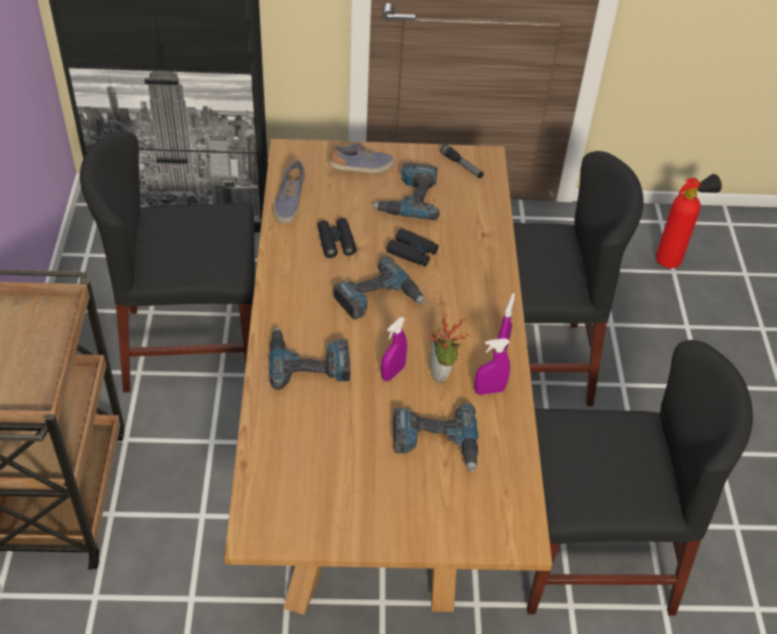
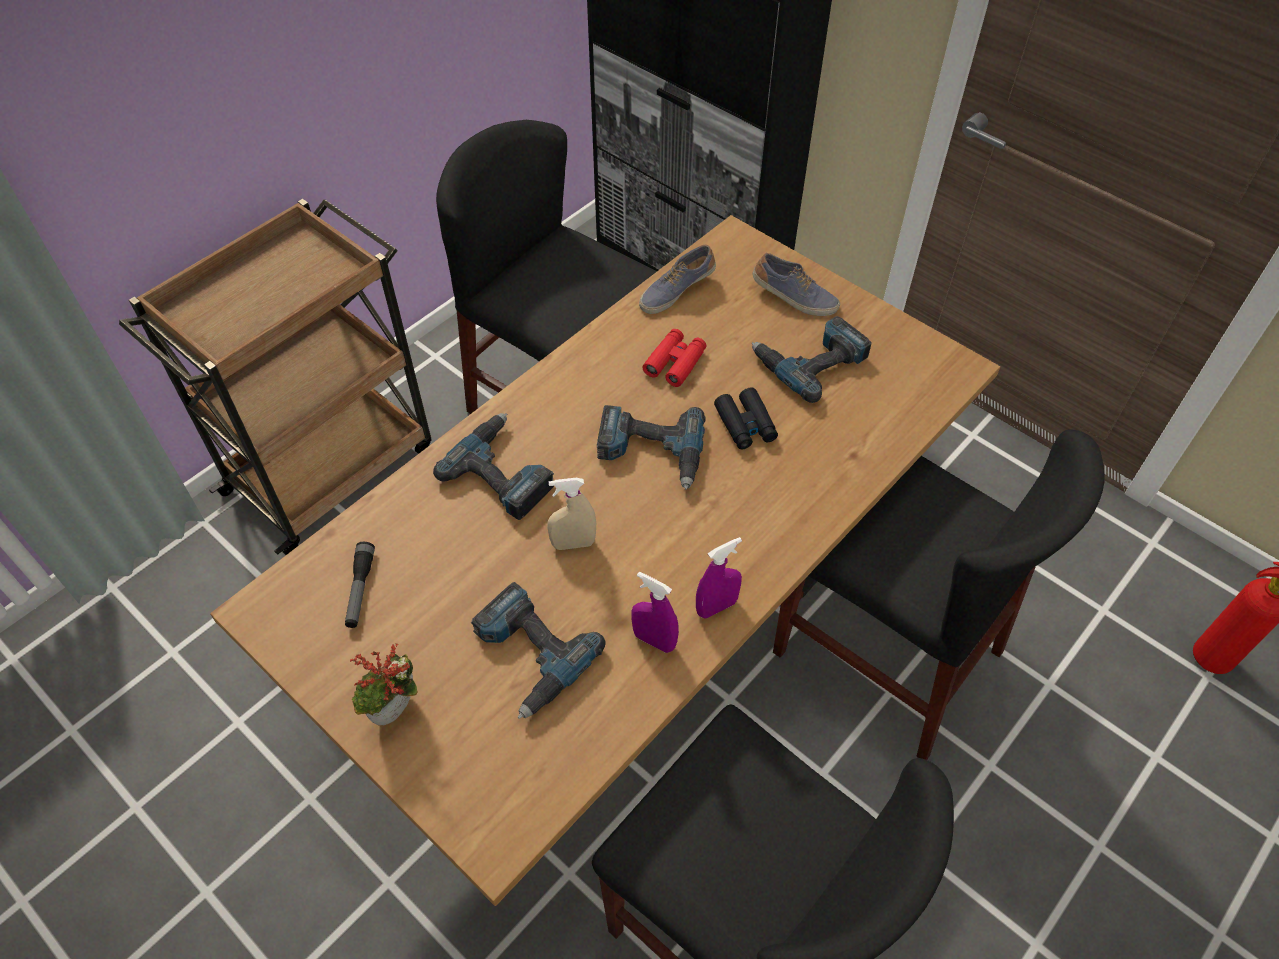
camera: 45 degrees right, 5 degrees up
(336, 242) = (675, 362): black binoculars -> red binoculars
(393, 373) = (573, 544): purple spray bottle -> beige spray bottle
(442, 375) = (623, 584): potted plant -> potted plant (397, 714)
(461, 166) = (917, 360): flashlight -> flashlight (360, 589)

